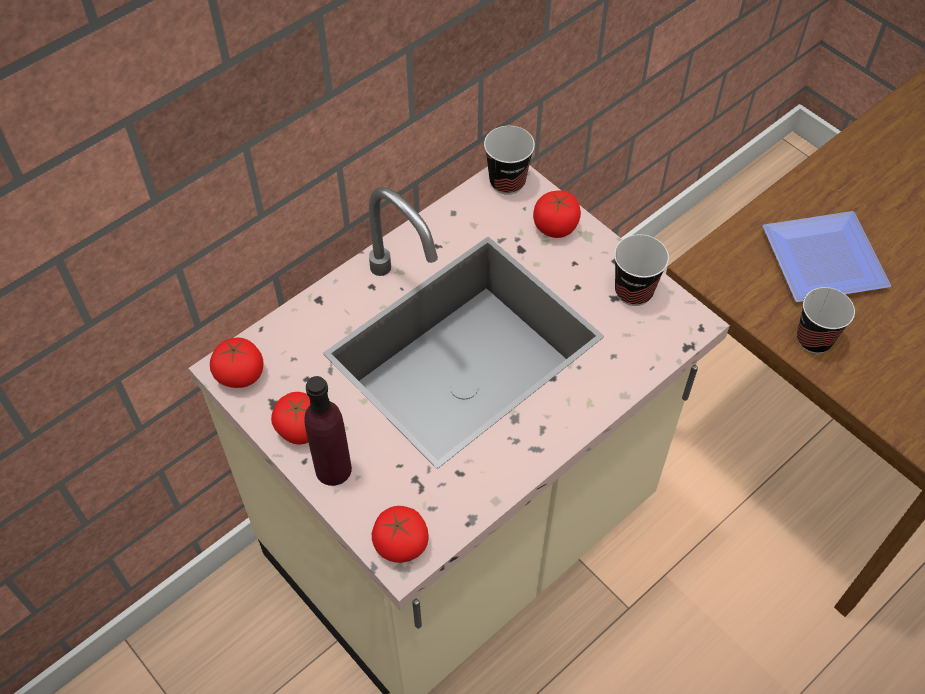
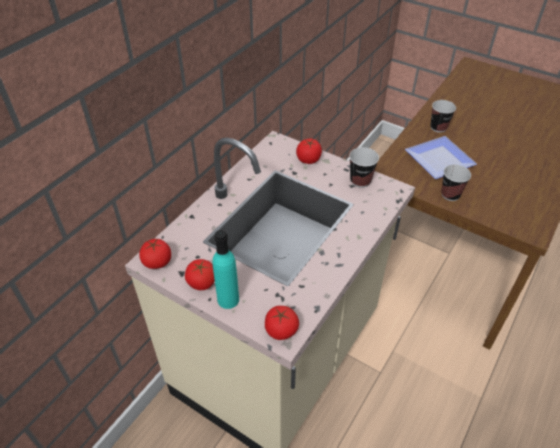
camera: 15 degrees left, 10 degrees down
(333, 469) = (228, 299): purple bottle -> turquoise bottle
(507, 182) = (275, 144): cup -> cup (438, 127)

